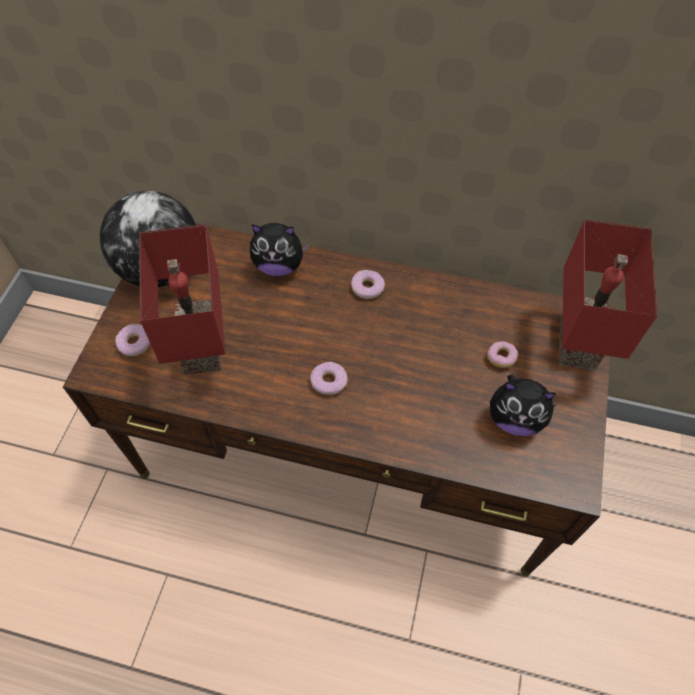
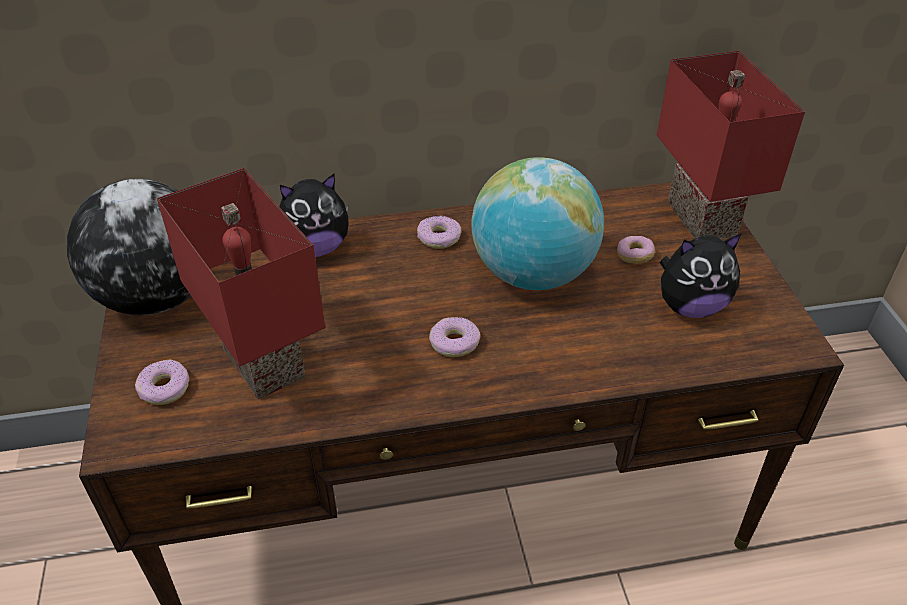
camera: 25 degrees left, 15 degrees down
(416, 345) = (533, 274): none -> globe

